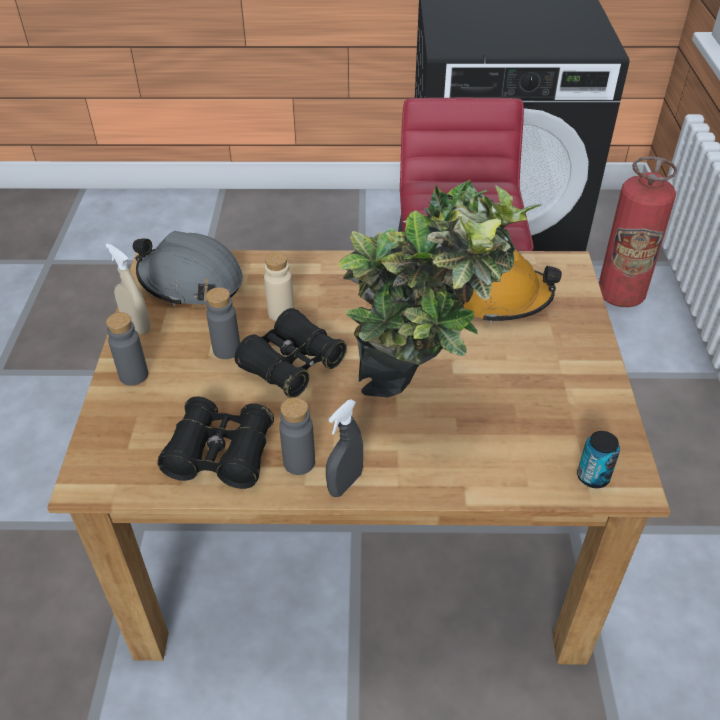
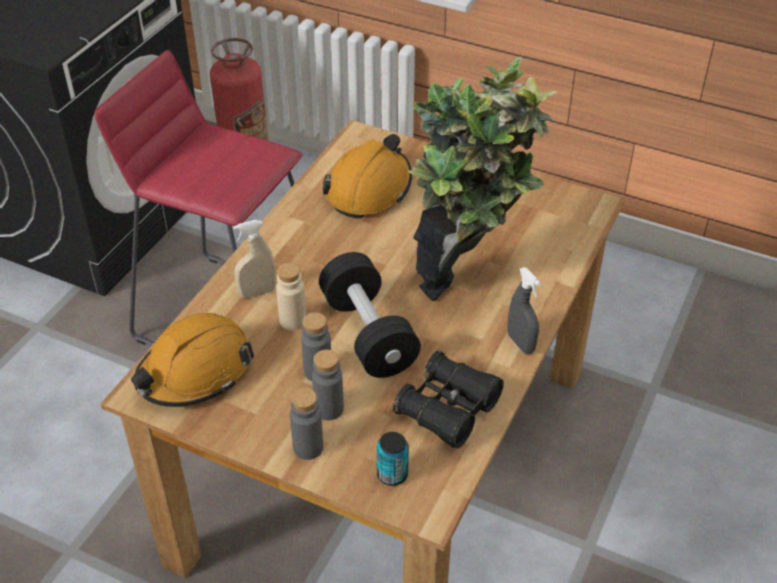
camera: 65 degrees left, 0 degrees up
(137, 326) = (235, 430): beige spray bottle -> beige spray bottle (257, 292)
(191, 282) = (195, 372): grey hard hat -> orange hard hat
(292, 365) = (368, 334): black binoculars -> black dumbbell
(299, 462) = (484, 363): grey bottle -> grey bottle (329, 409)
(593, 477) = (580, 218): can -> can (392, 474)

